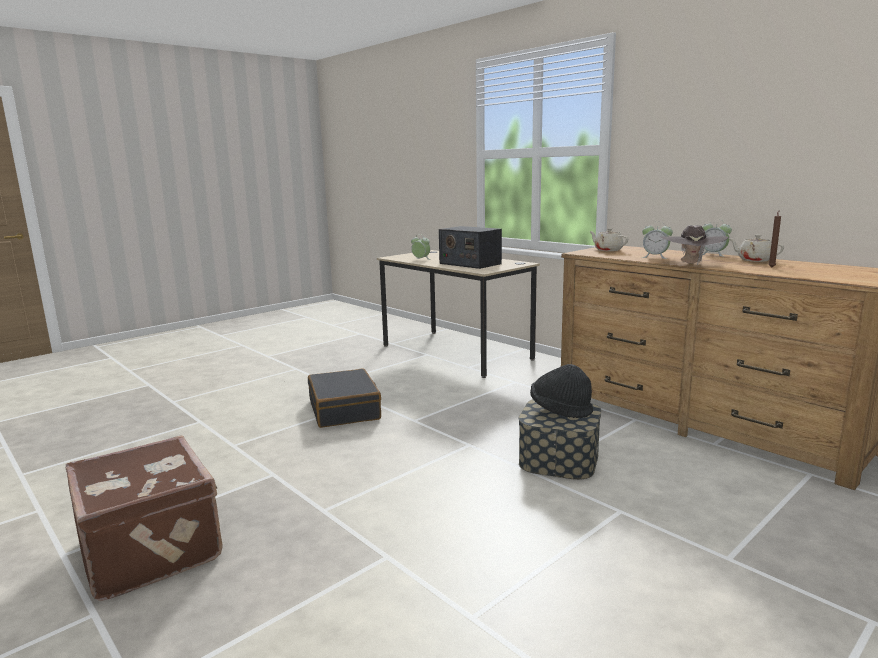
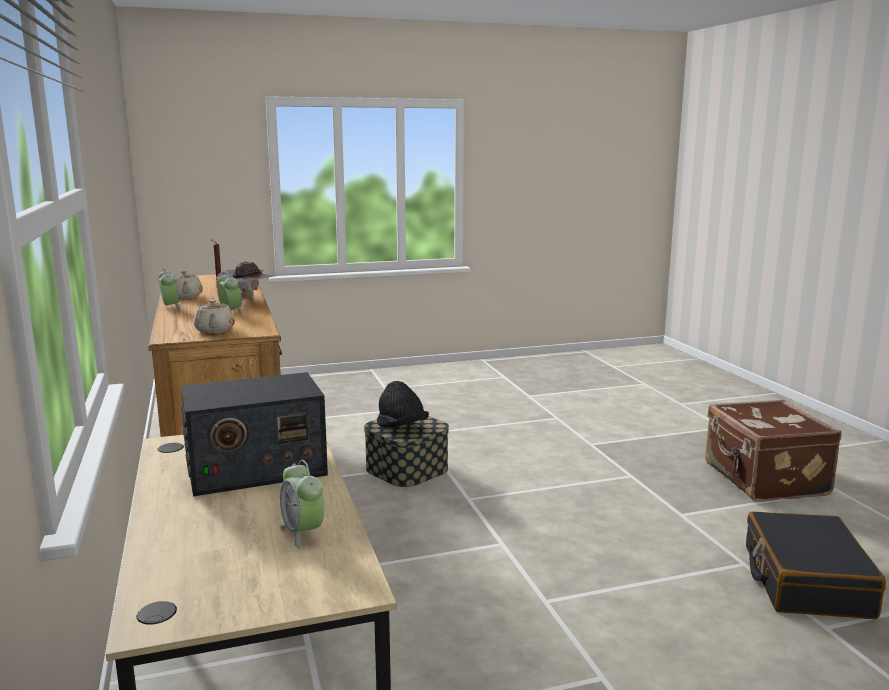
camera: 155 degrees left, 0 degrees up
(344, 409) = (588, 589): black suitcase -> black suitcase (805, 581)
(469, 263) = (255, 469): radio -> radio turned 90 degrees clockwise

